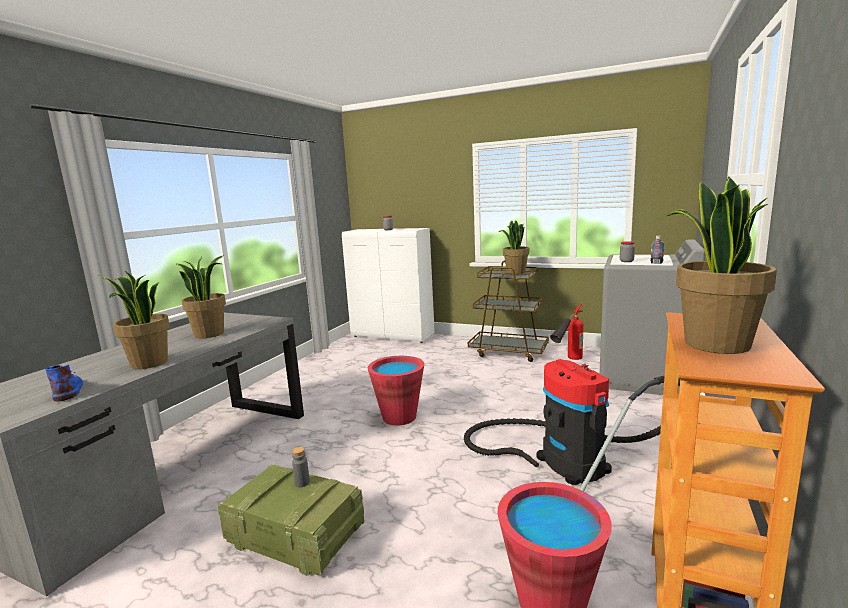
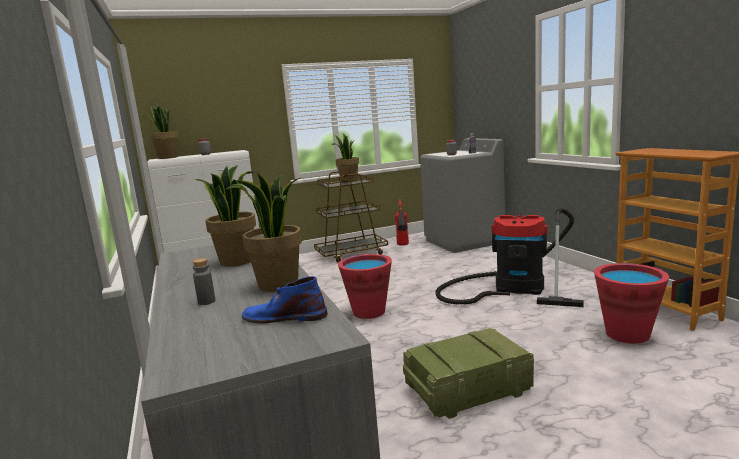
camera: 45 degrees left, 0 degrees up
(302, 483) = (457, 343): grey bottle -> grey bottle (206, 302)
(714, 344) = (679, 153): potted plant -> potted plant (167, 158)

